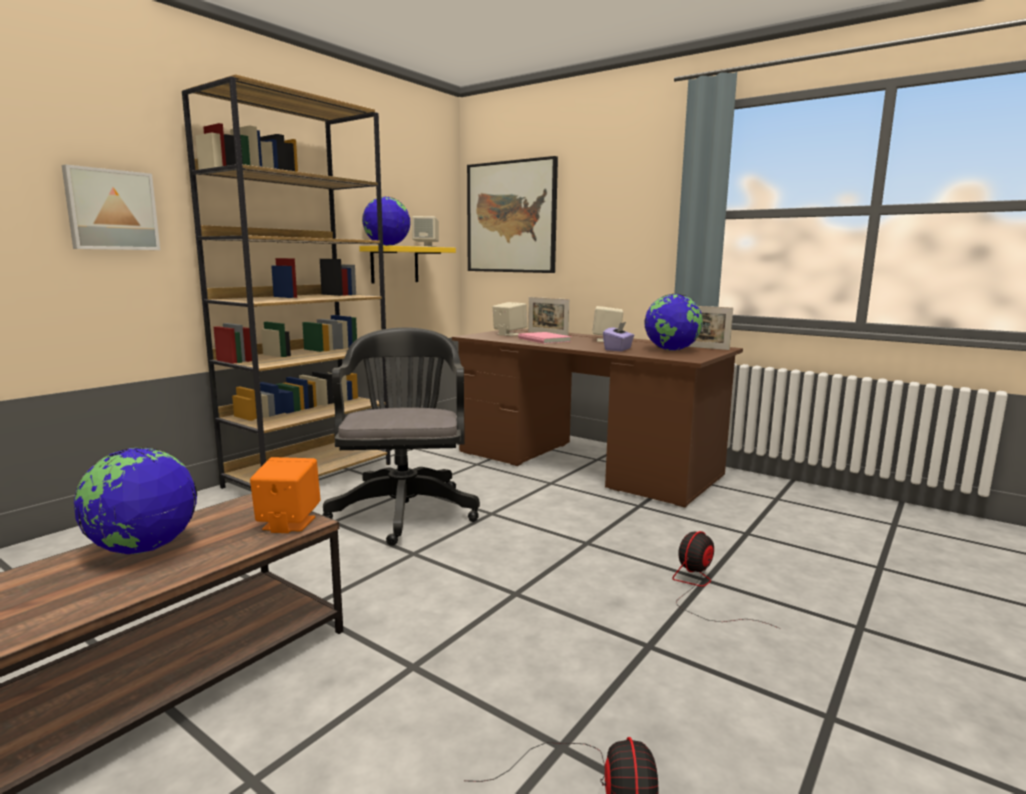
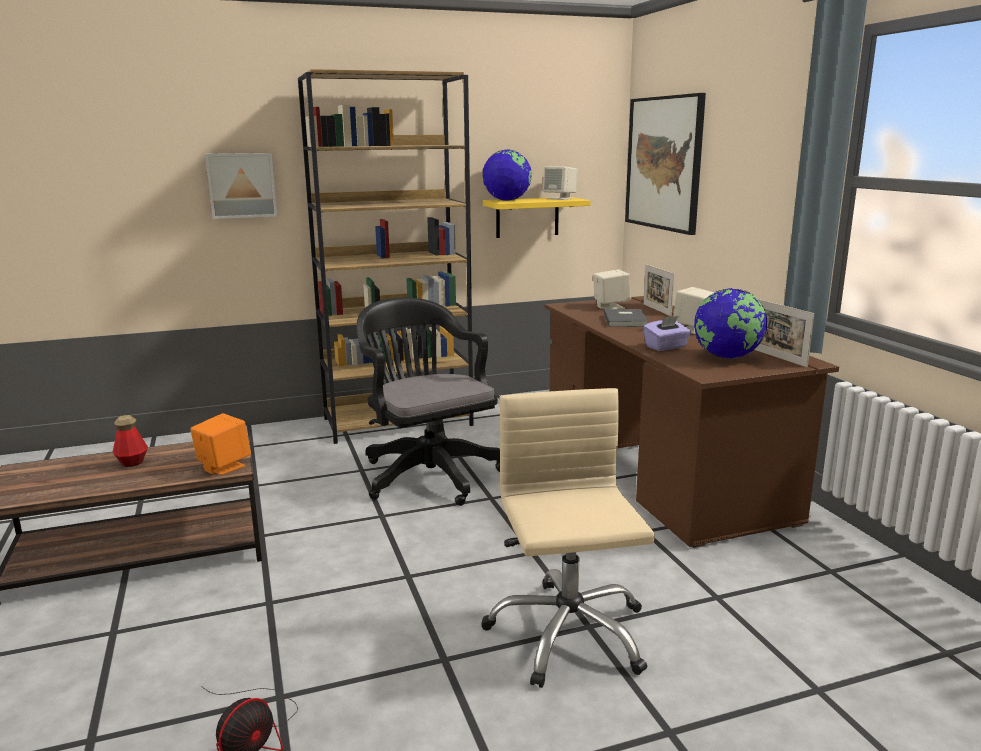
camera: 35 degrees right, 5 degrees up
(143, 548) = (132, 462): globe -> bottle
(404, 508) = (427, 473): black office chair -> black office chair turned 60 degrees counterclockwise
(545, 339) = (626, 320): pink book -> grey book
(701, 590) = (567, 633): fan -> beige office chair

